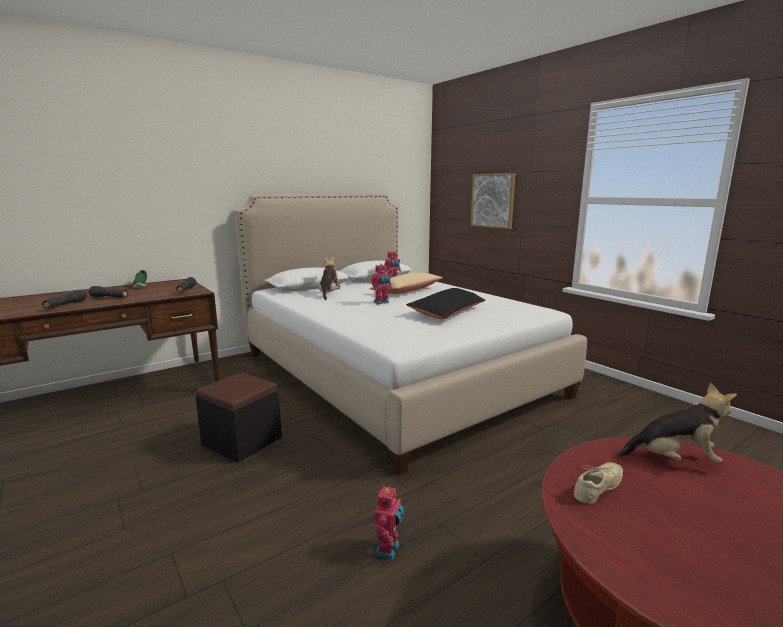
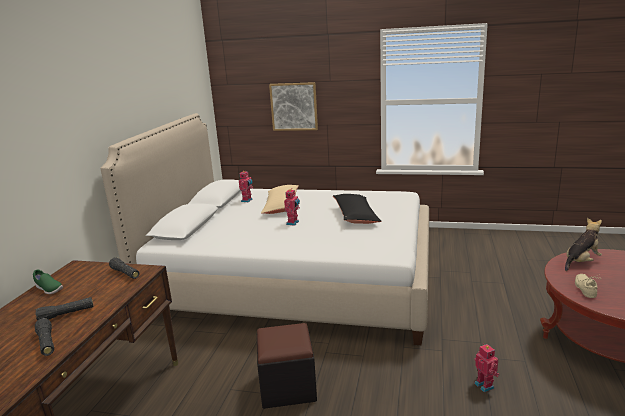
camera: 40 degrees left, 5 degrees up
(329, 294) = (228, 229): plush toy -> none

